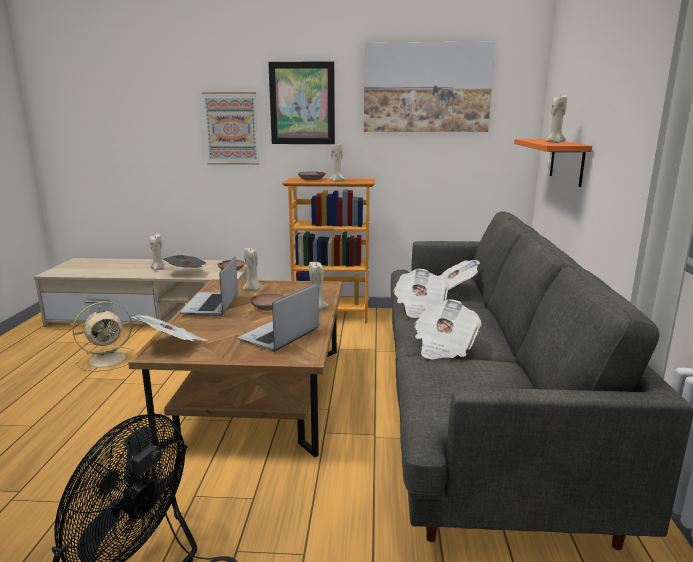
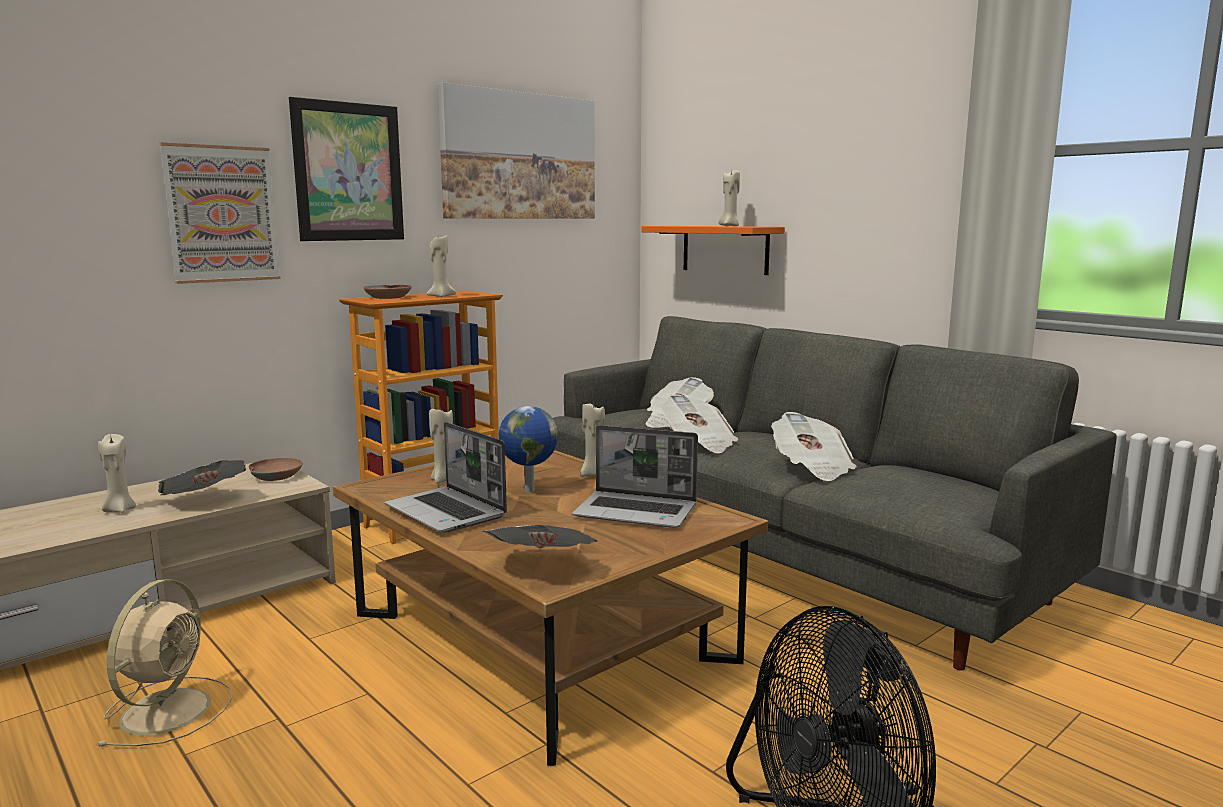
camera: 45 degrees left, 5 degrees down
(268, 306) = (528, 490): brown bowl -> globe
(279, 335) = (637, 512): laptop -> laptop turned 60 degrees counterclockwise

